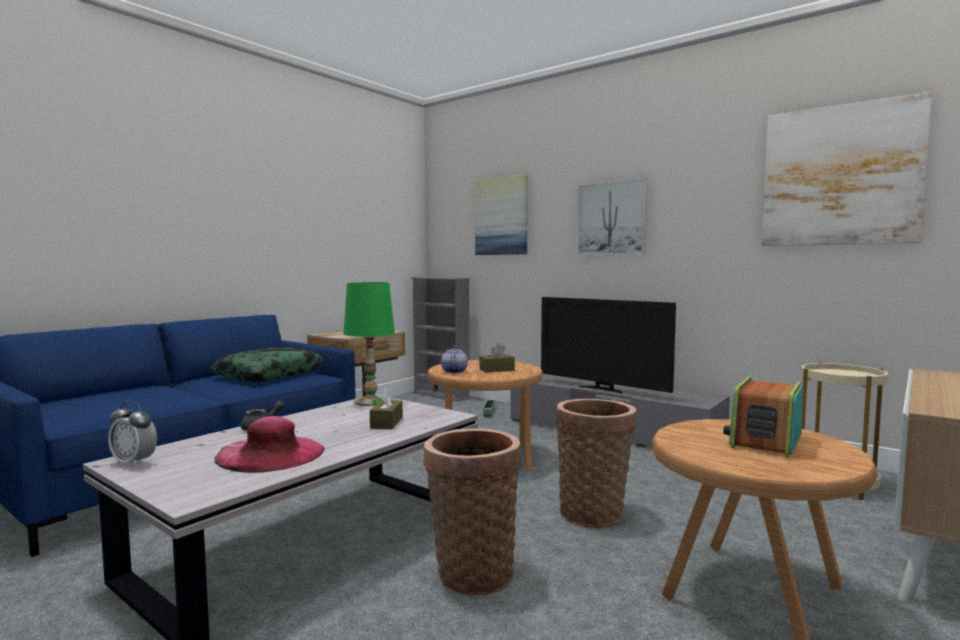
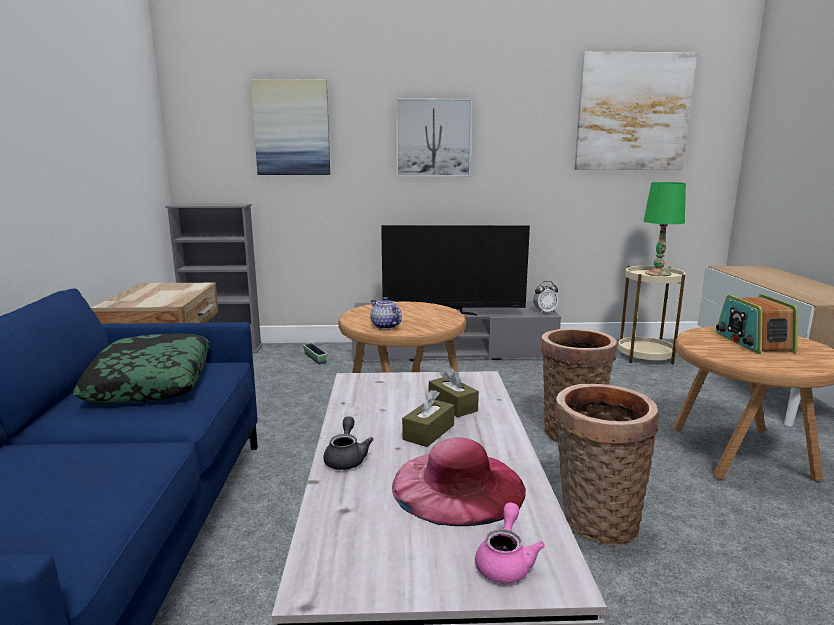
camera: 40 degrees left, 10 degrees up
(134, 462) = (344, 574): alarm clock -> alarm clock (544, 312)
(192, 485) = (505, 562): none -> pink teapot
(370, 402) = (362, 384): green table lamp -> green table lamp (658, 273)
(497, 370) = (417, 315): brown tissue box -> brown tissue box (428, 432)

